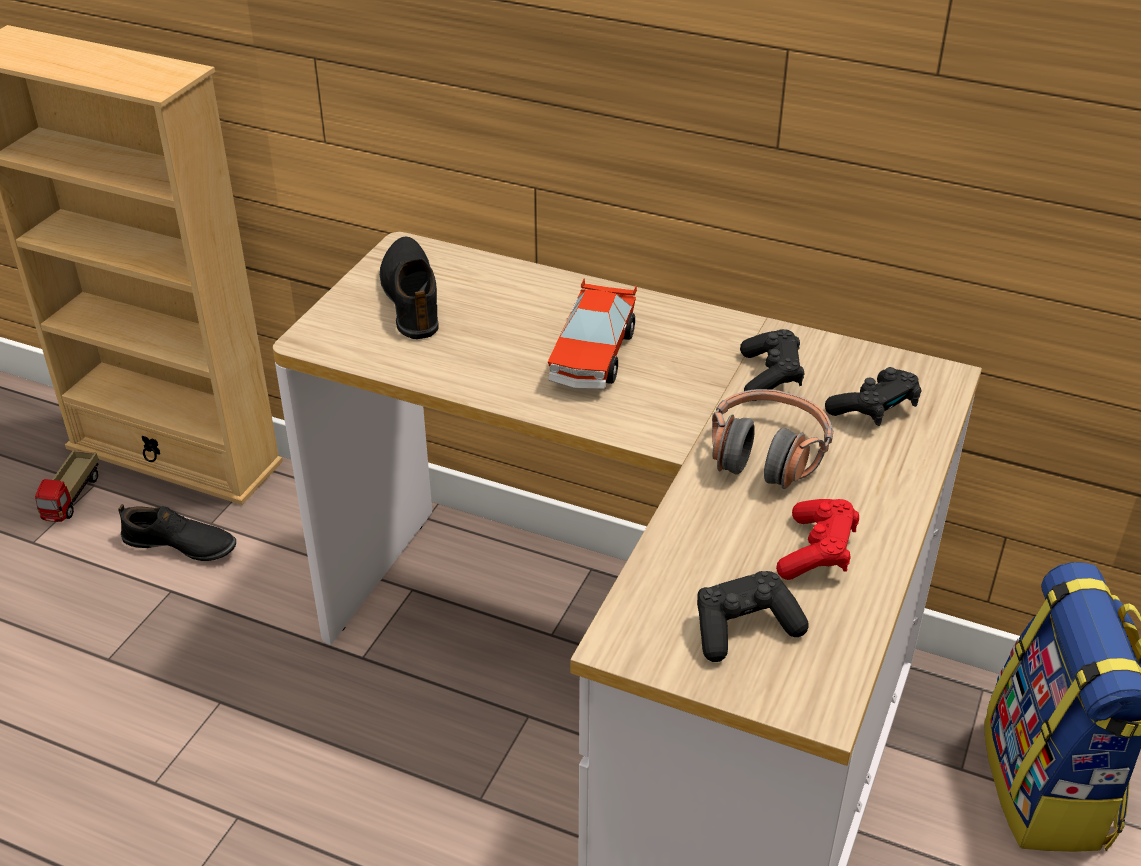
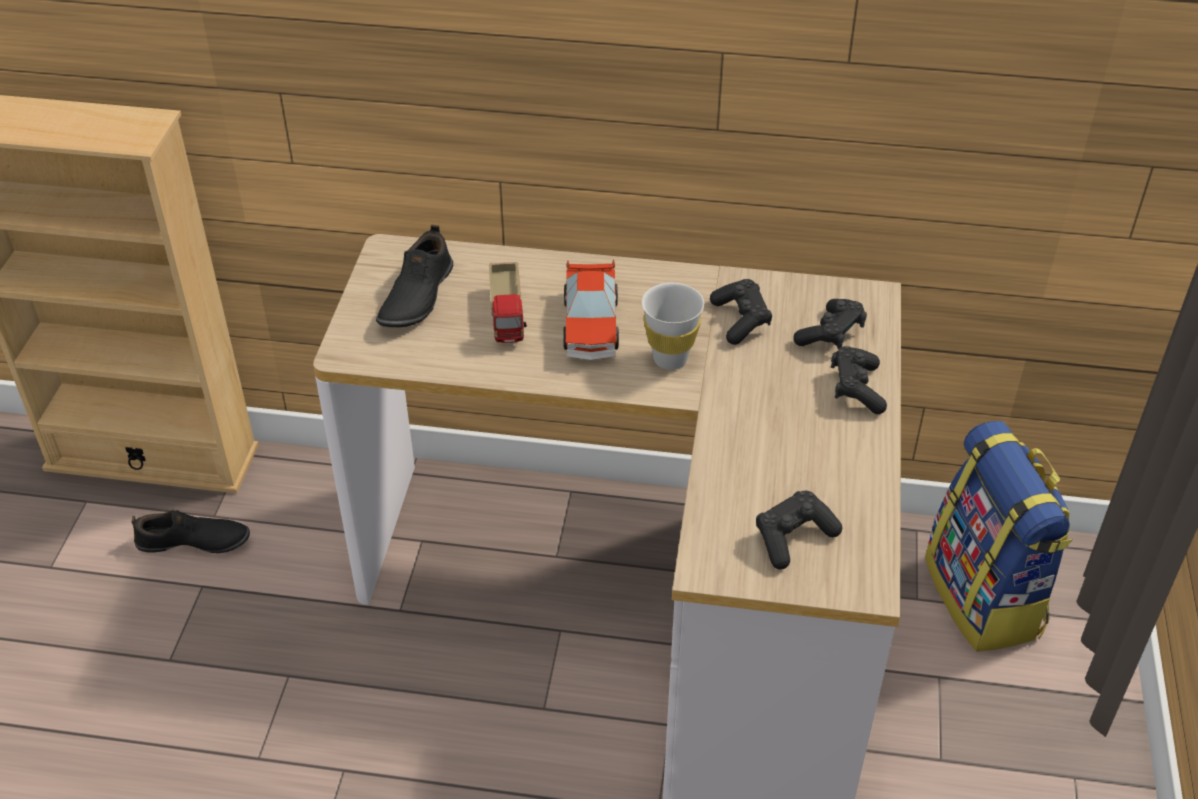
camera: 15 degrees left, 5 degrees up
(73, 498) = (71, 517): toy truck -> toy truck (508, 316)
(413, 296) = (416, 296): black shoe -> black shoe turned 135 degrees counterclockwise
(670, 404) = (670, 359): none -> white cup
(766, 454) = (761, 389): headphones -> none
(817, 552) = (826, 465): red game controller -> none
(885, 474) = (856, 389): none -> black game controller

